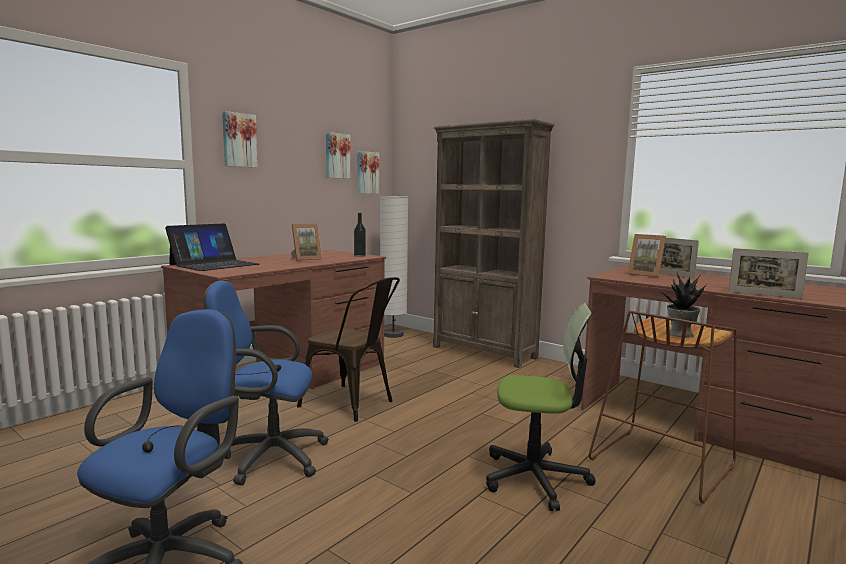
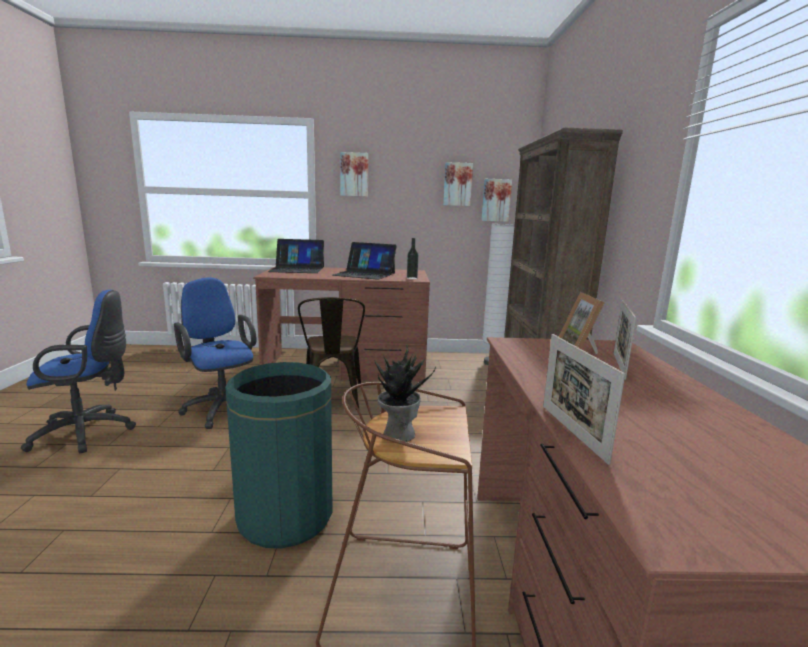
camera: 50 degrees right, 5 degrees up
(306, 259) = (364, 274): picture frame -> laptop
(535, 478) = (285, 516): office chair -> green trash can

